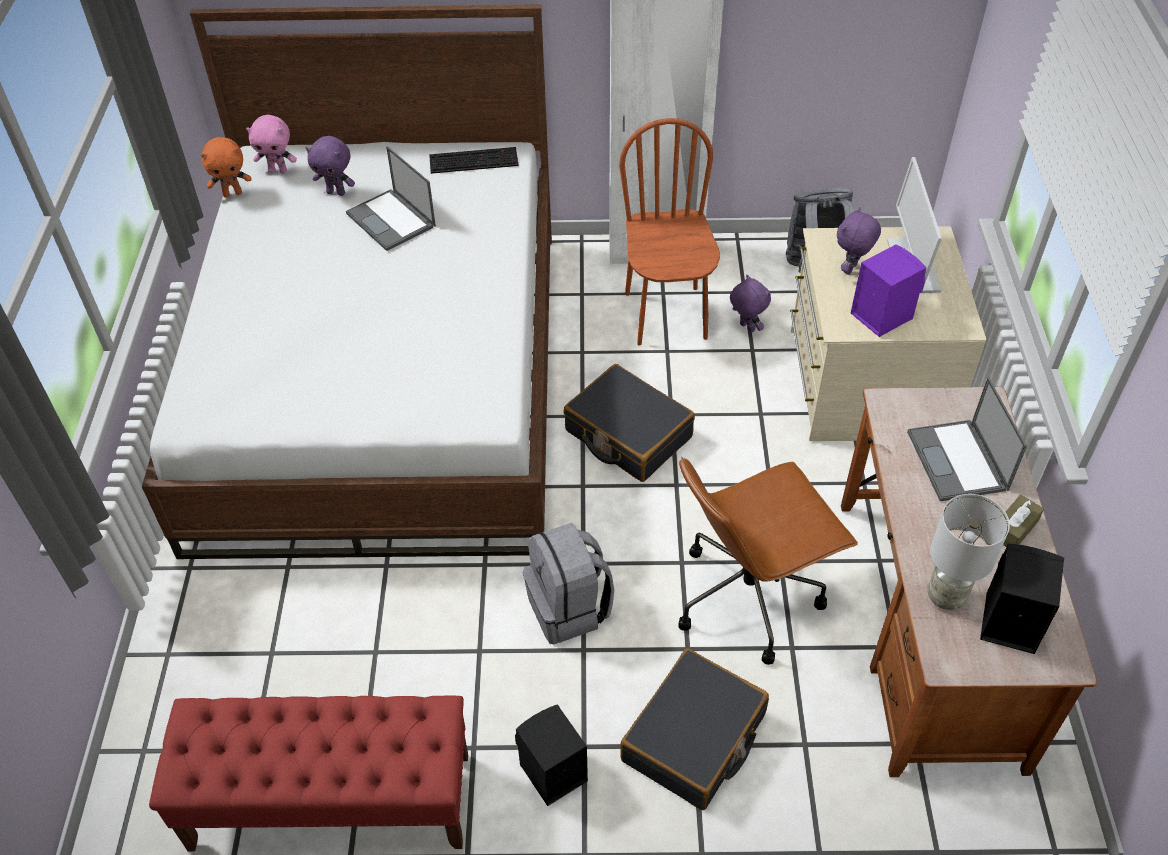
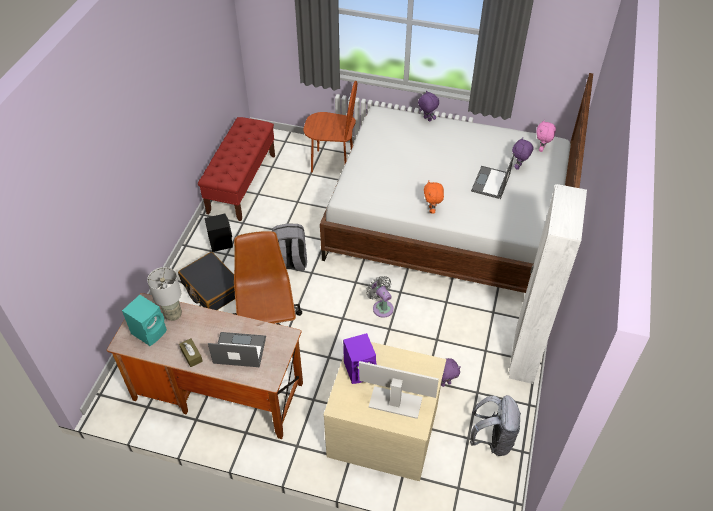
camera: 105 degrees right, 0 degrees up
(233, 193) = (526, 133): orange plush toy -> orange plush toy (432, 210)
(392, 220) = (490, 183): laptop -> laptop turned 45 degrees counterclockwise
(474, 160) = (536, 221): keyboard -> none
(627, 434) = (381, 307): black suitcase -> grey fan
(666, 315) = (465, 347): brown chair -> brown chair (332, 163)
(851, 269) = (402, 369): purple plush toy -> purple plush toy (426, 119)
(1007, 621) = (150, 331): black speaker -> turquoise speaker

